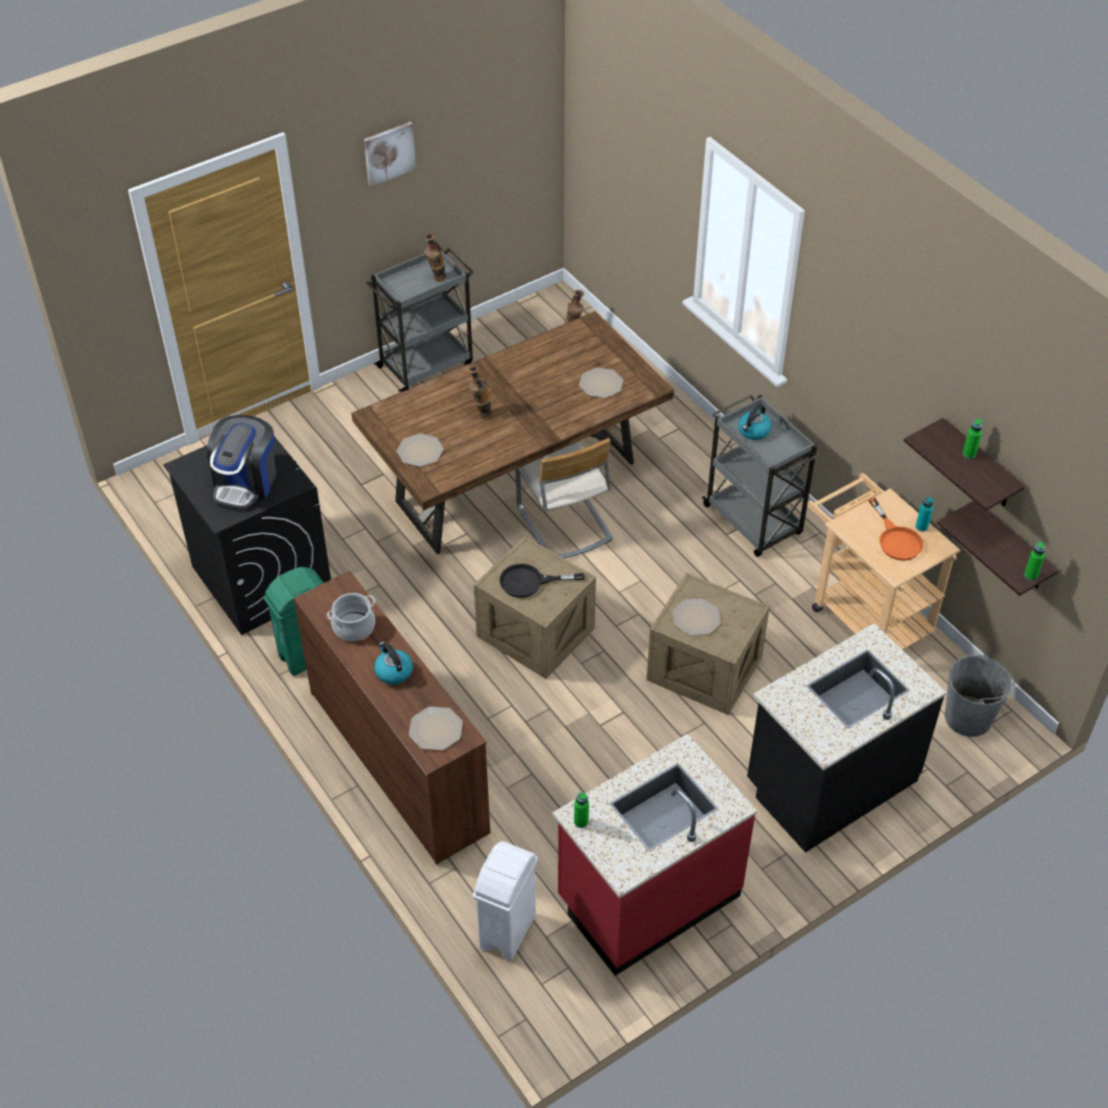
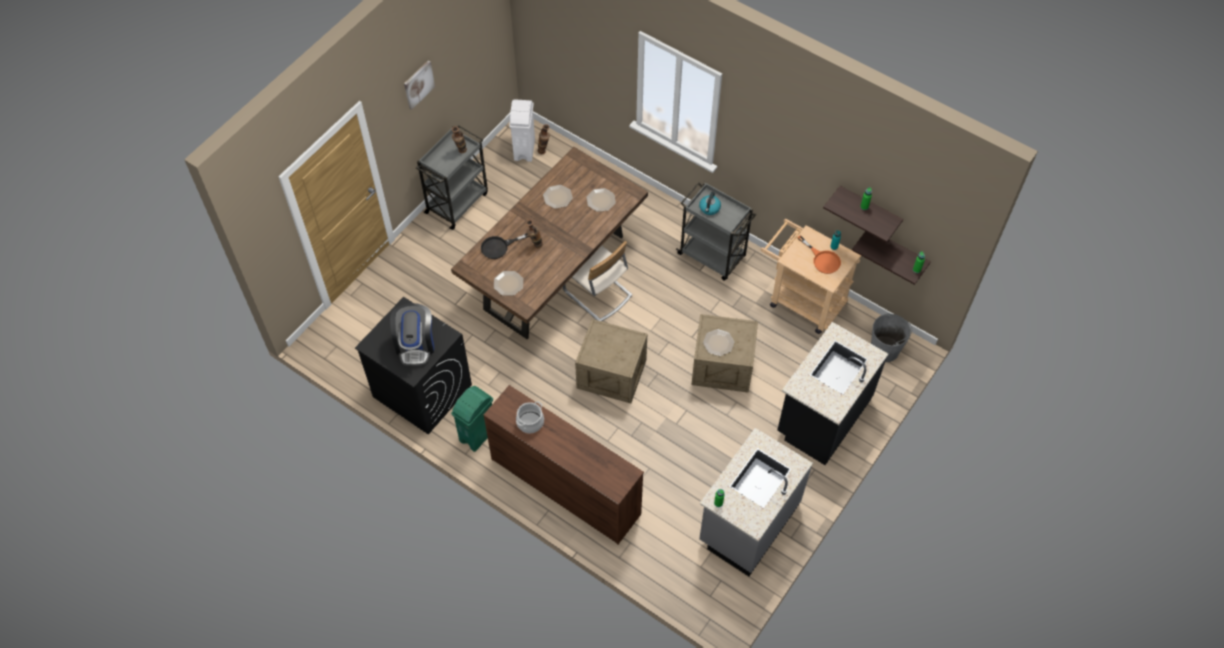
camera: 20 degrees left, 10 degrees up
(393, 671) = (568, 444): kettle -> none
(436, 729) = (610, 473): plate -> plate (557, 197)
(508, 931) = (677, 570): white trash can -> white trash can (524, 149)
(529, 582) = (609, 350): black frying pan -> black frying pan (499, 247)
(647, 897) = (747, 522): red counter -> grey counter

